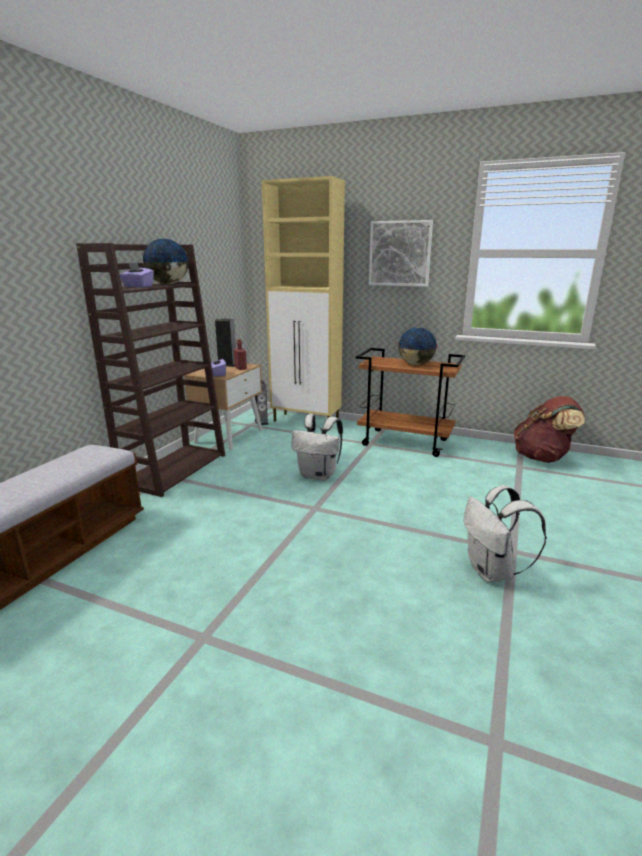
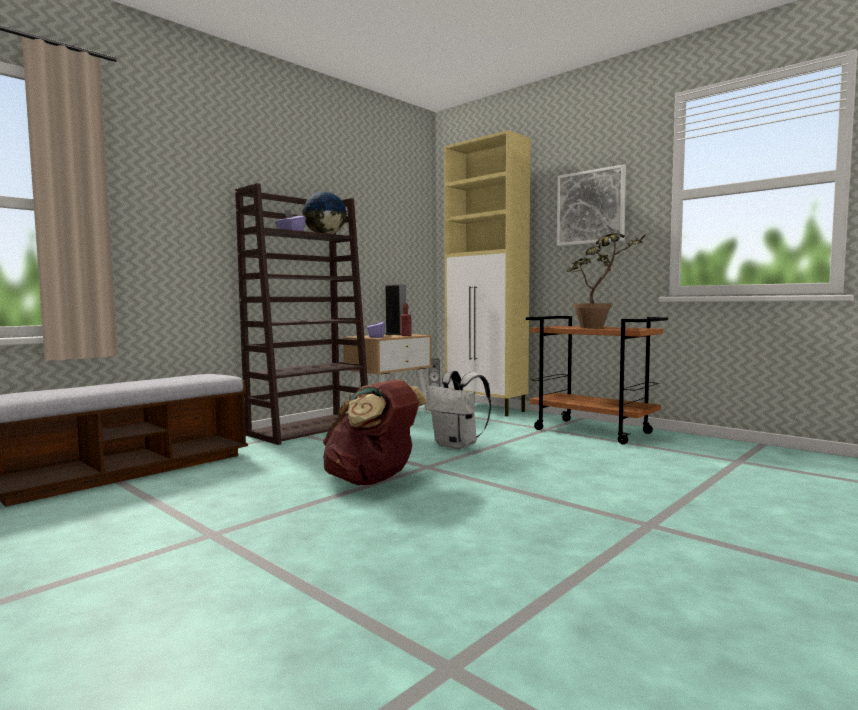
camera: 20 degrees right, 15 degrees down
(416, 364) = (600, 328): globe -> potted plant
(492, 572) = (601, 537): white backpack -> none
(542, 458) = (785, 457): brown backpack -> brown backpack (372, 481)

